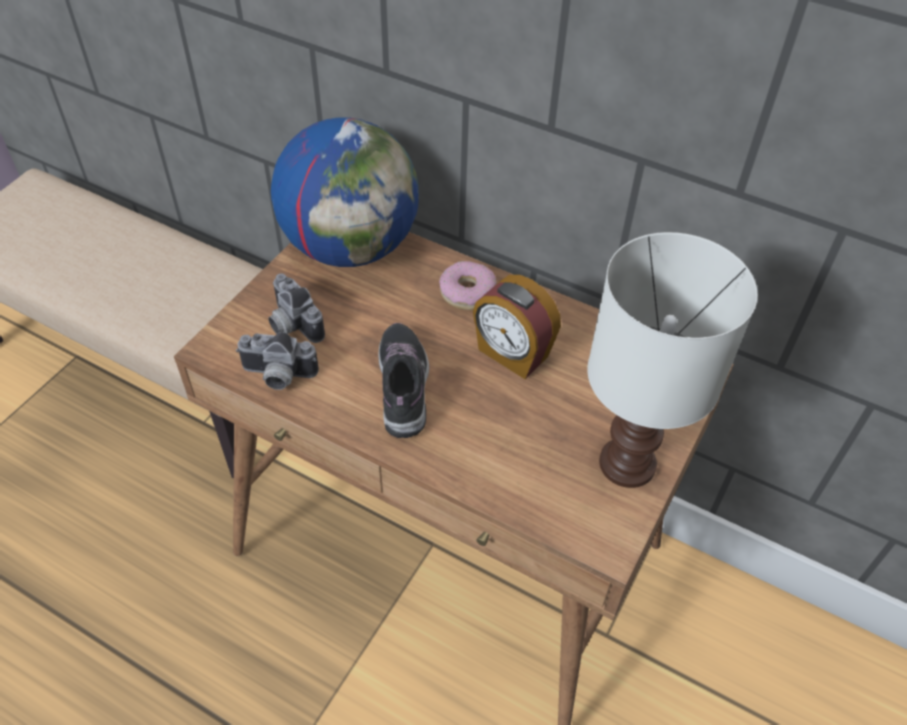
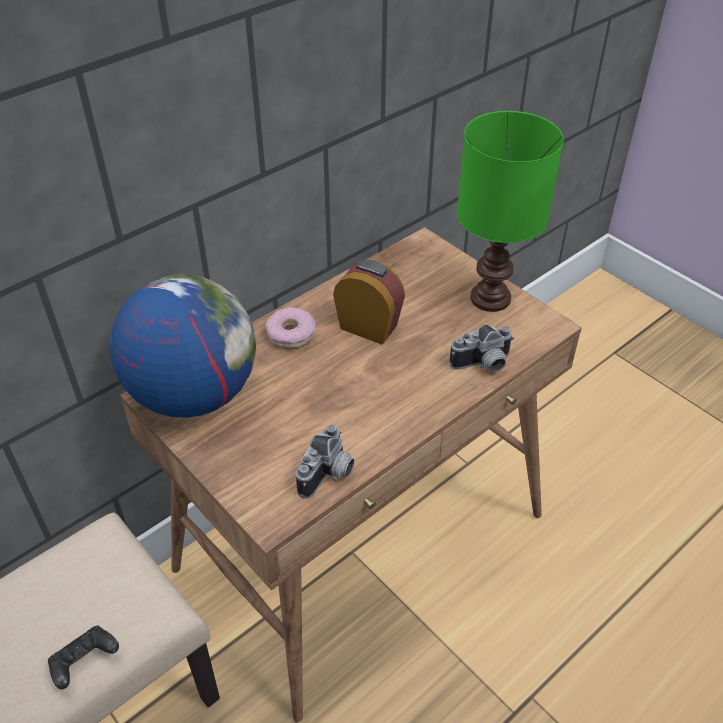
camera: 70 degrees left, 5 degrees down
(148, 325) = (84, 662): none -> black game controller
(291, 325) = (270, 455): camera -> camera (483, 365)
(403, 386) = (375, 395): shoe -> none
(512, 354) = (369, 326): alarm clock -> alarm clock turned 120 degrees counterclockwise
(627, 466) = (492, 299): white table lamp -> green table lamp

